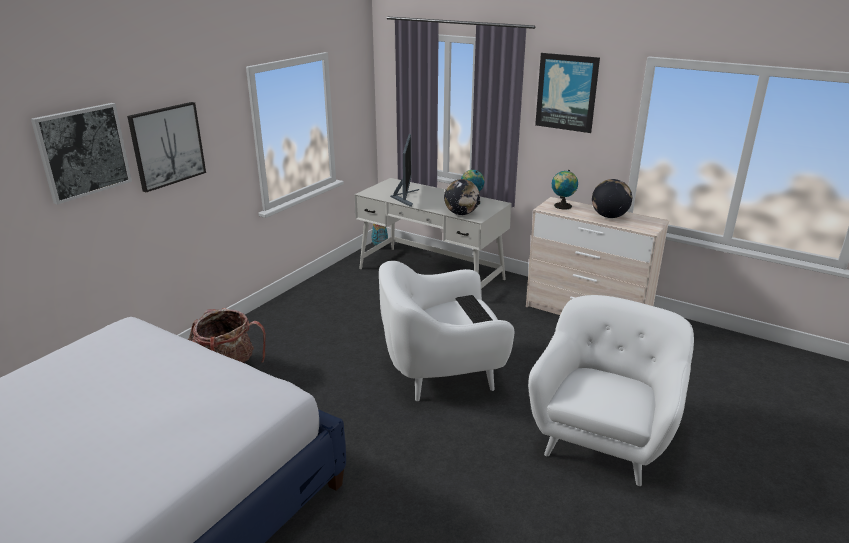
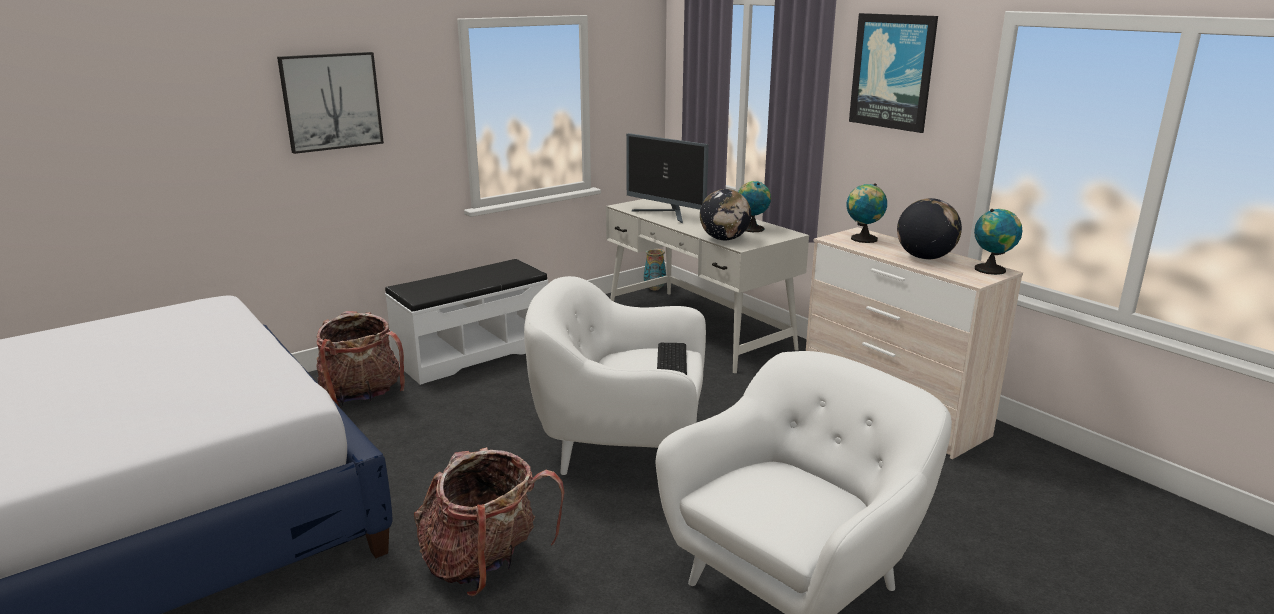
camera: 20 degrees right, 5 degrees down
(83, 152) = (213, 91): picture -> none
(285, 321) = (473, 353): none -> white bench
(405, 197) = (667, 215): monitor -> monitor turned 105 degrees clockwise
(413, 476) = (485, 565): none -> backpack
(652, 220) = (992, 269): none -> globe

